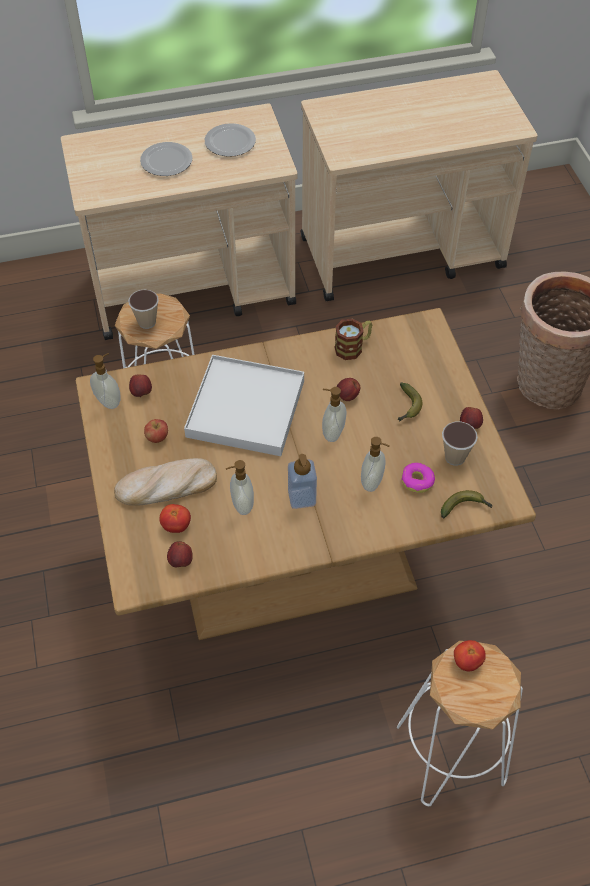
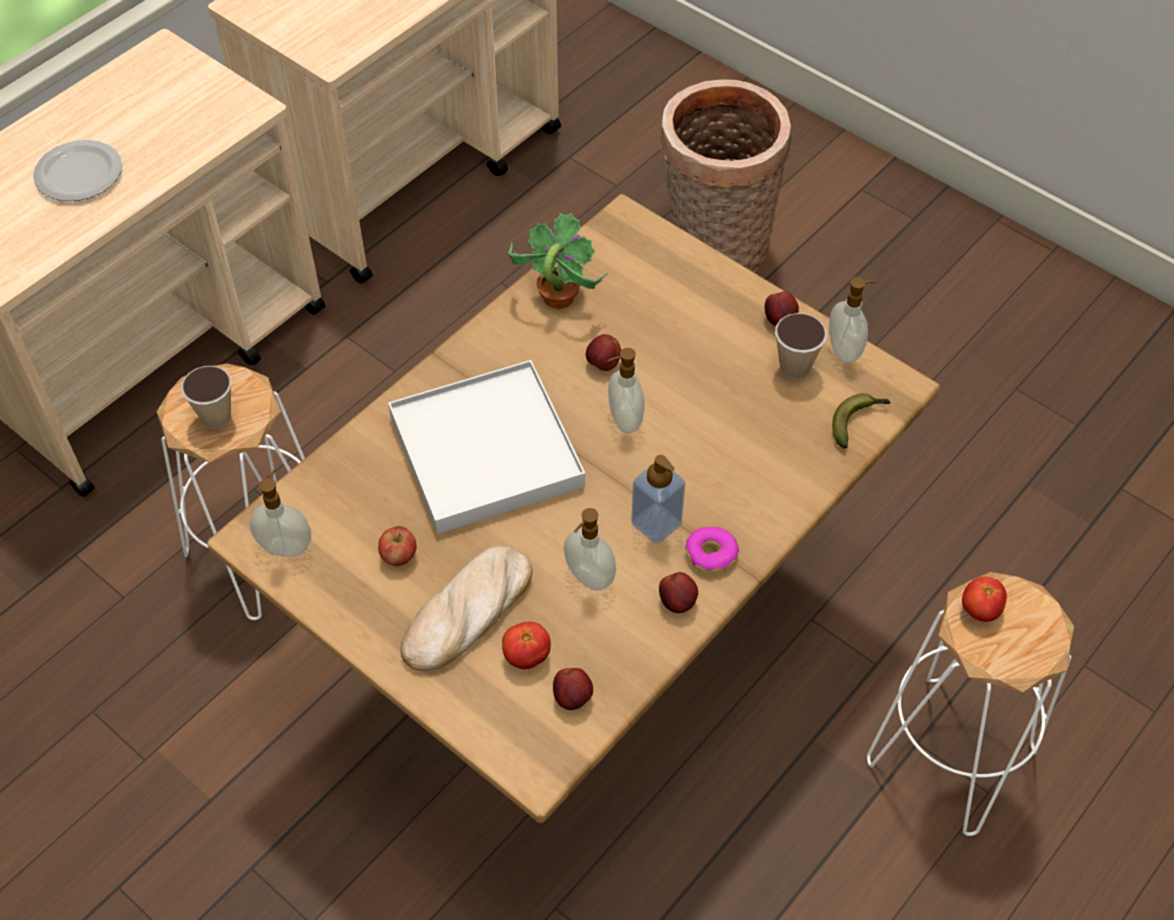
camera: 35 degrees left, 0 degrees up
(141, 393) = (324, 509): apple -> apple (678, 602)
(230, 141) = (152, 105): plate -> none
(353, 347) = (557, 297): mug -> potted plant
(372, 482) = (725, 453): soap dispenser -> soap dispenser (845, 350)
(407, 407) = (687, 337): banana -> none
(417, 481) = (776, 421): donut -> donut (711, 555)

